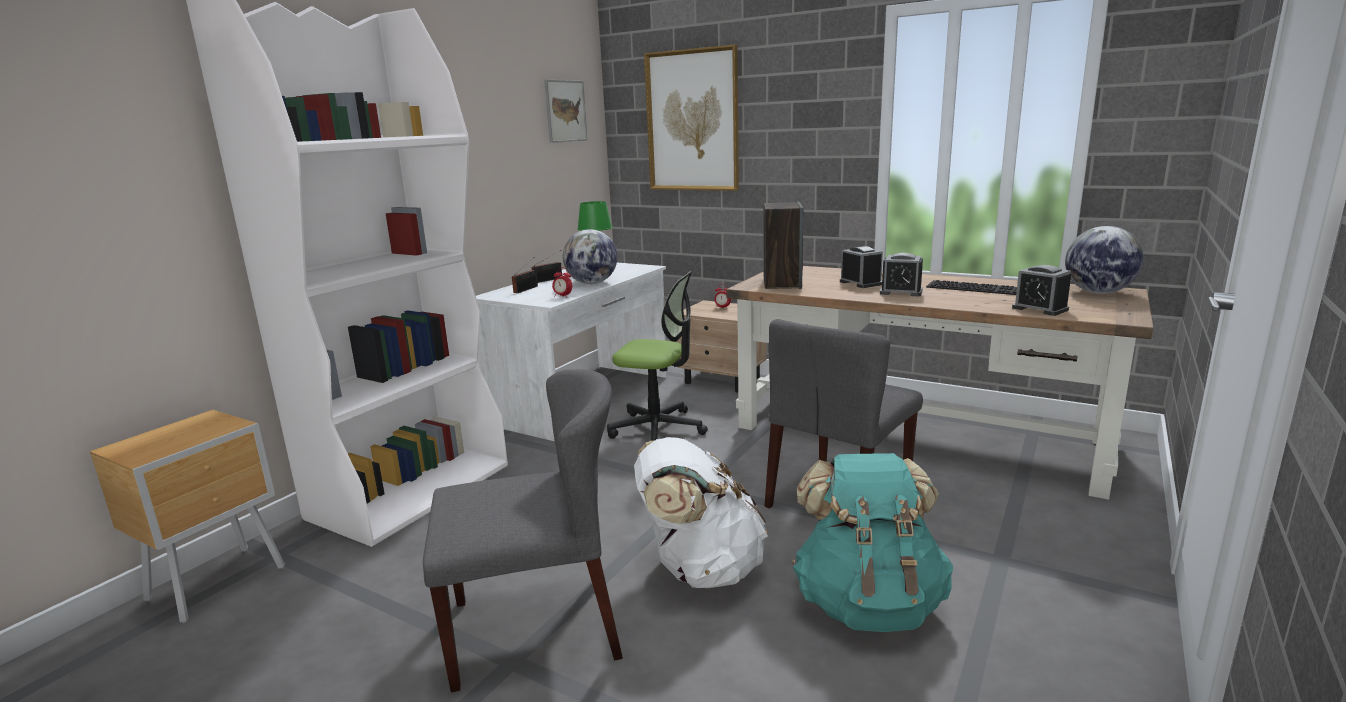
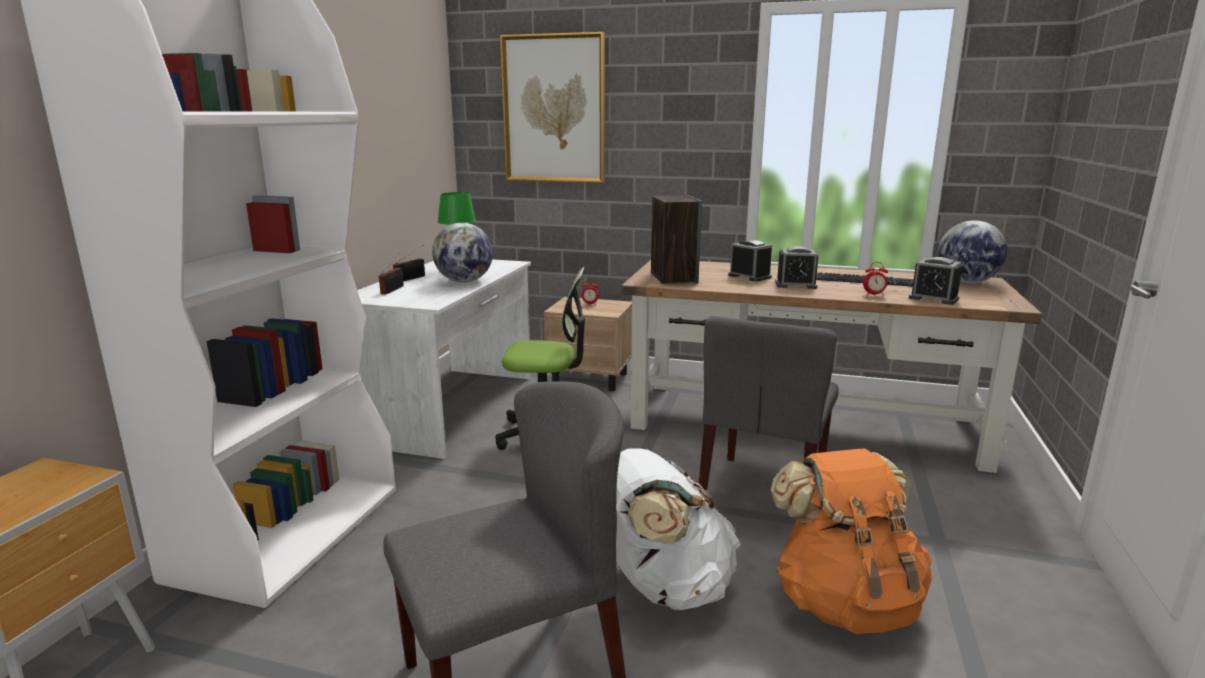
camera: 15 degrees left, 0 degrees up
(563, 296) = (442, 297): alarm clock -> alarm clock (874, 295)
(565, 111) = (417, 92): picture -> none
(868, 603) = (845, 602): turquoise backpack -> orange backpack

